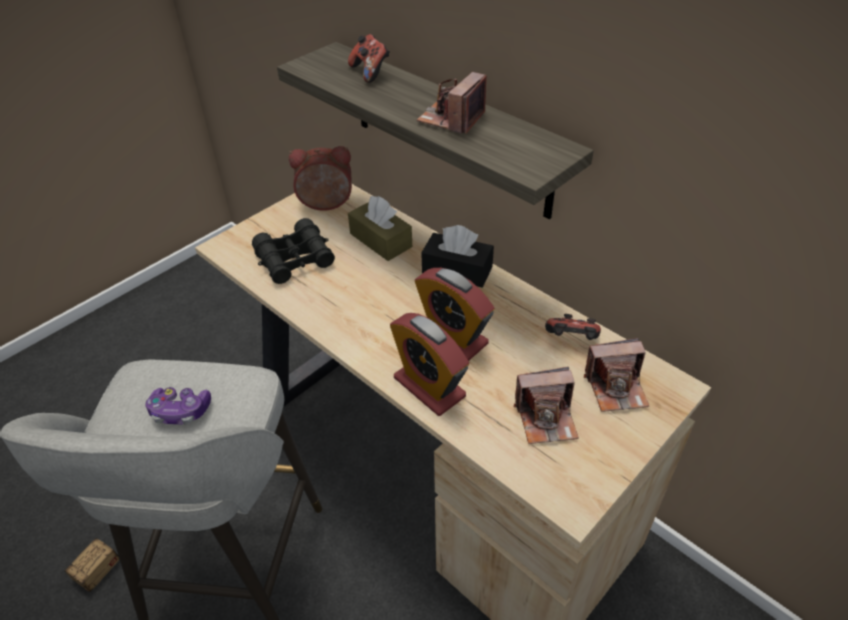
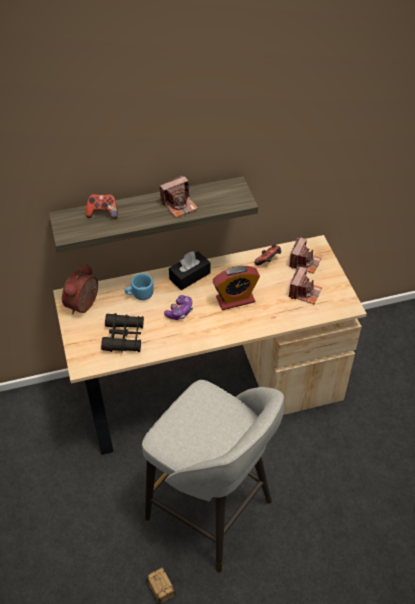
camera: 60 degrees left, 5 degrees up
(180, 411) = (205, 424): game controller -> game controller (180, 311)
(381, 240) = (139, 295): brown tissue box -> blue mug
(429, 387) = (259, 322): alarm clock -> none
(452, 119) = (179, 205): camera -> camera turned 90 degrees counterclockwise

